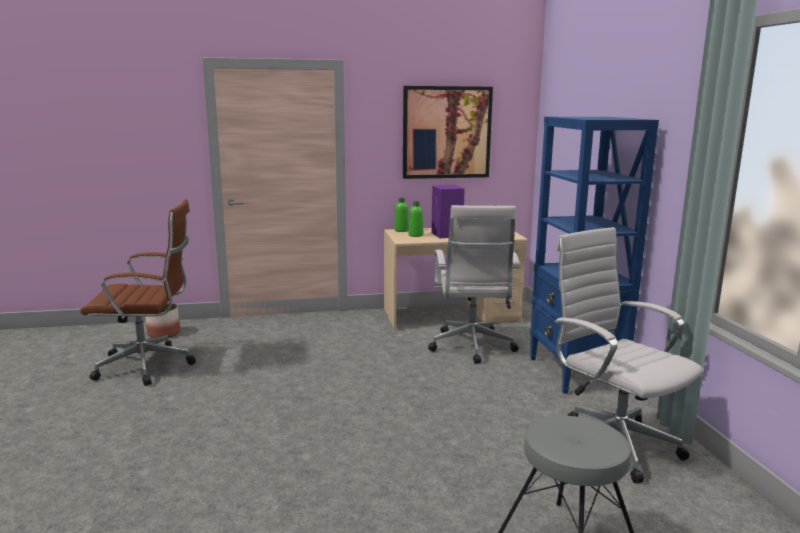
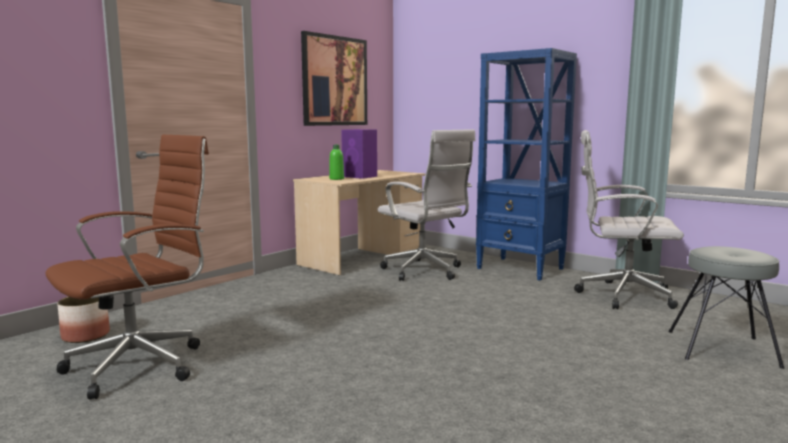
camera: 40 degrees left, 5 degrees down
(401, 230) = (312, 178): green bottle -> none

